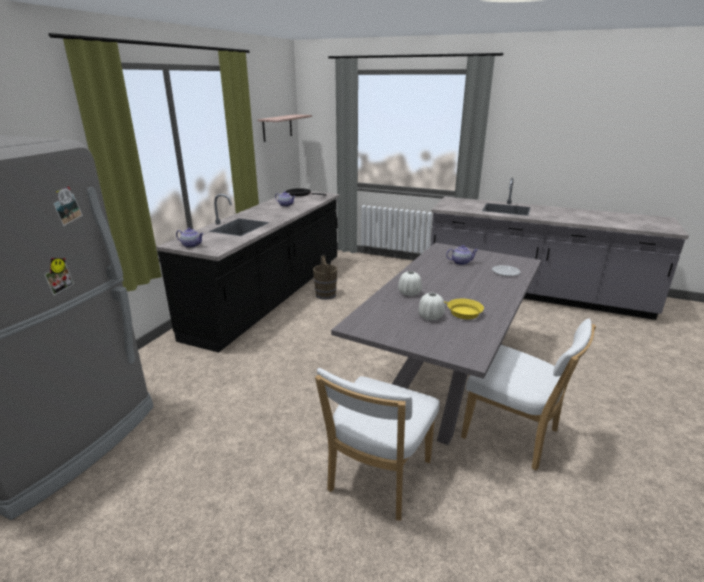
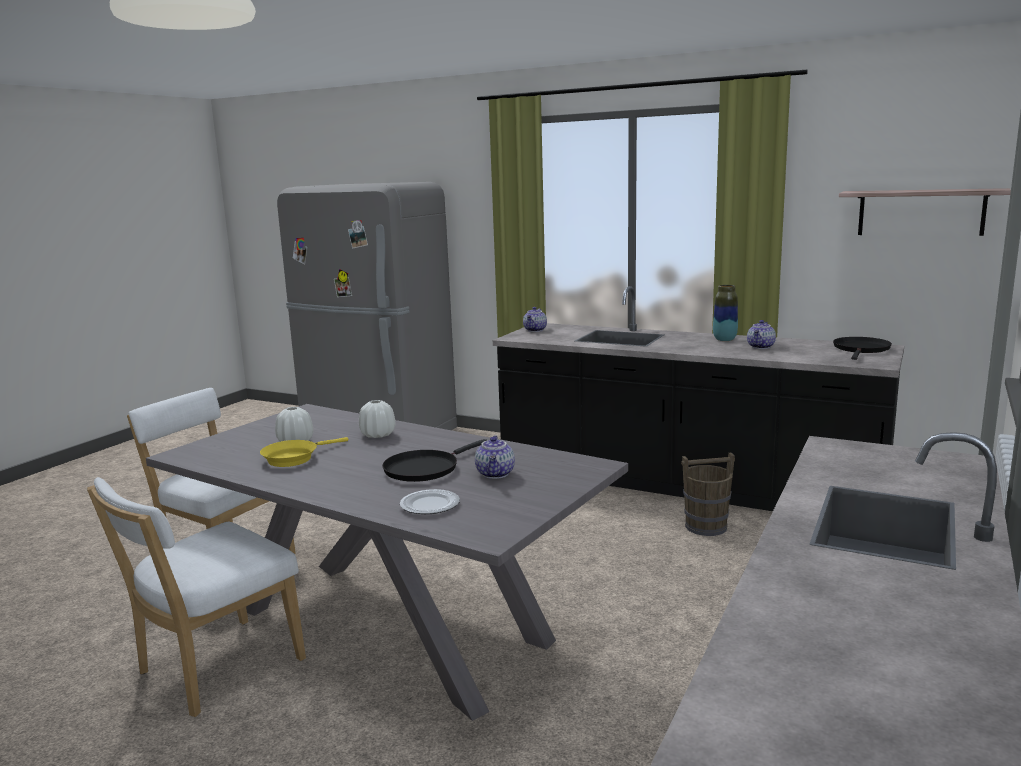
camera: 95 degrees right, 10 degrees down
(263, 209) = (724, 339): none -> vase
(461, 276) = (424, 469): none -> black frying pan

